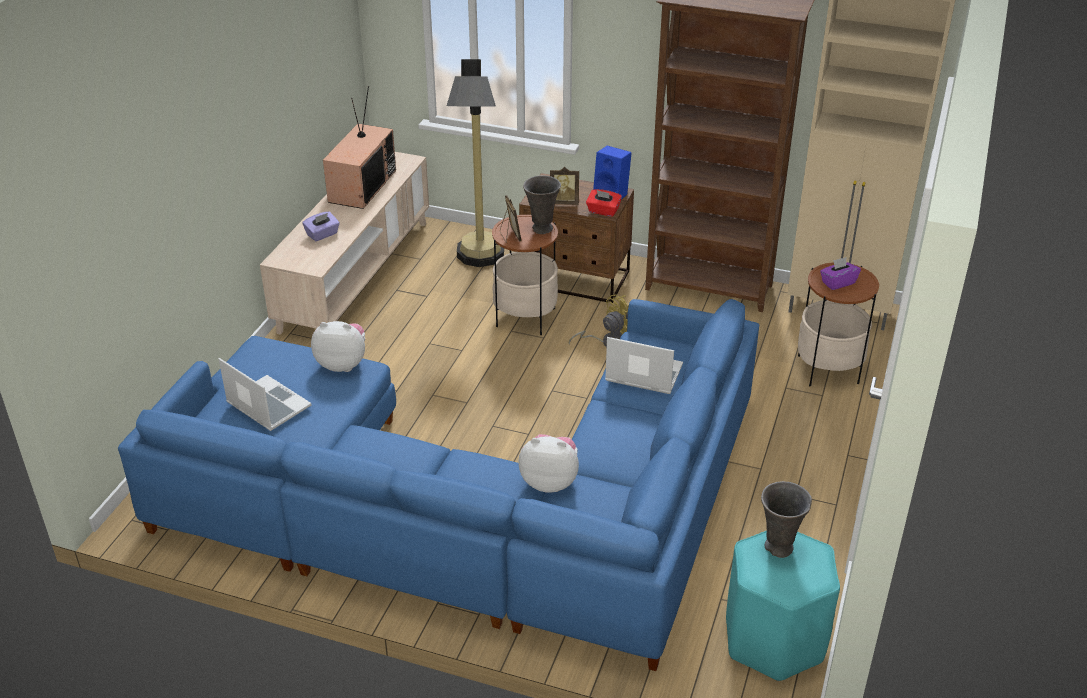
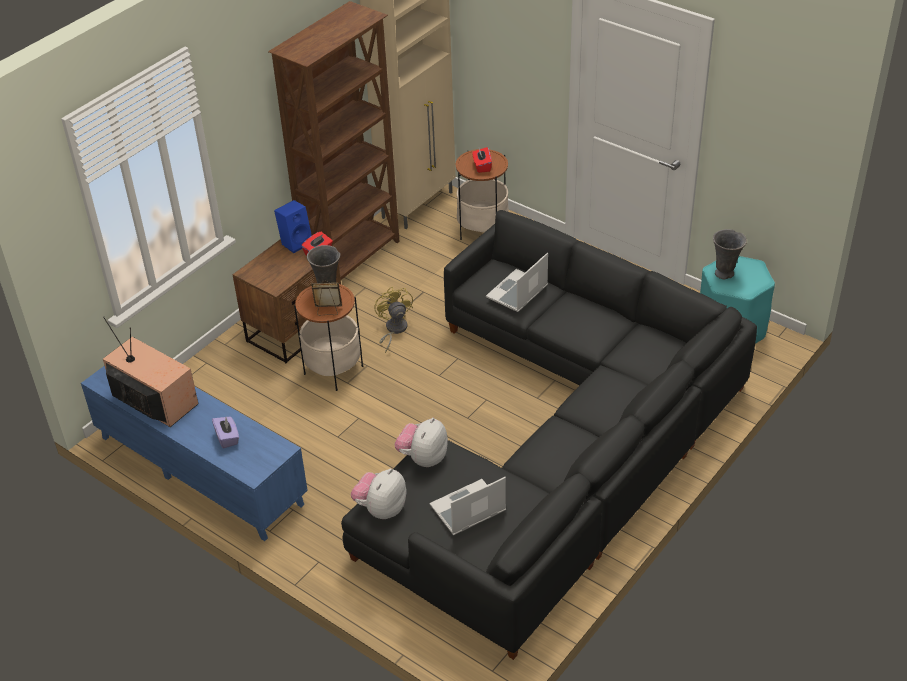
camera: 70 degrees left, 5 degrees up
(355, 275) = (200, 470): beige tv stand -> blue tv stand
(470, 507) = (557, 448): blue sofa -> black sofa
(479, 266) = (238, 384): floor lamp -> none
(550, 481) = (616, 365): plush toy -> plush toy (381, 509)
(564, 202) = (290, 271): picture frame -> none
(838, 283) = (482, 166): purple tissue box -> red tissue box

